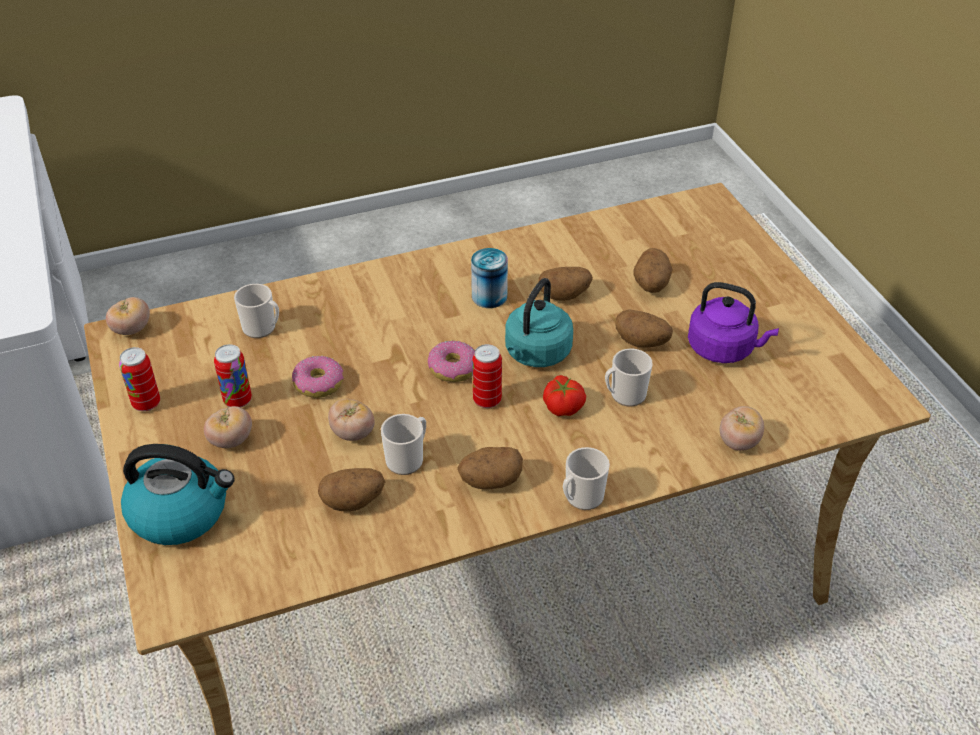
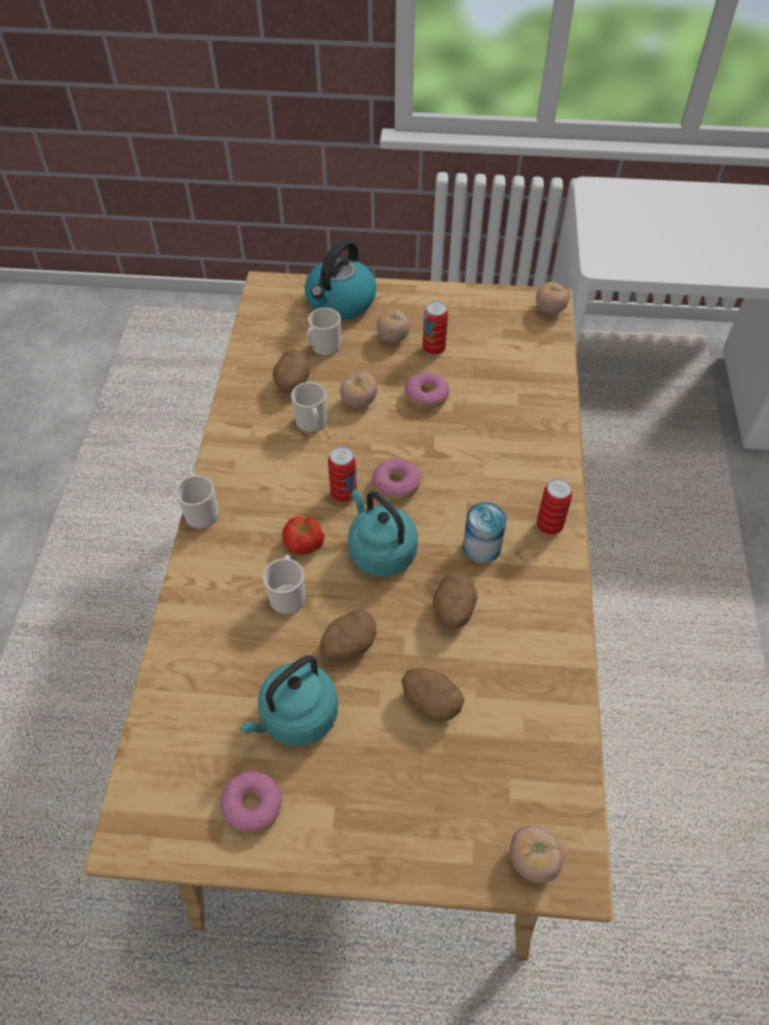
camera: 115 degrees right, 10 degrees up
(146, 403) = (458, 304): can -> can (549, 526)
(262, 328) = (514, 380): mug -> mug (323, 348)
(490, 481) = (257, 464): potato -> none
(724, 349) = (296, 717): purple kettle -> turquoise kettle
(738, 442) = (176, 657): tomato -> tomato (533, 860)
(805, 346) = (253, 806): none -> donut

